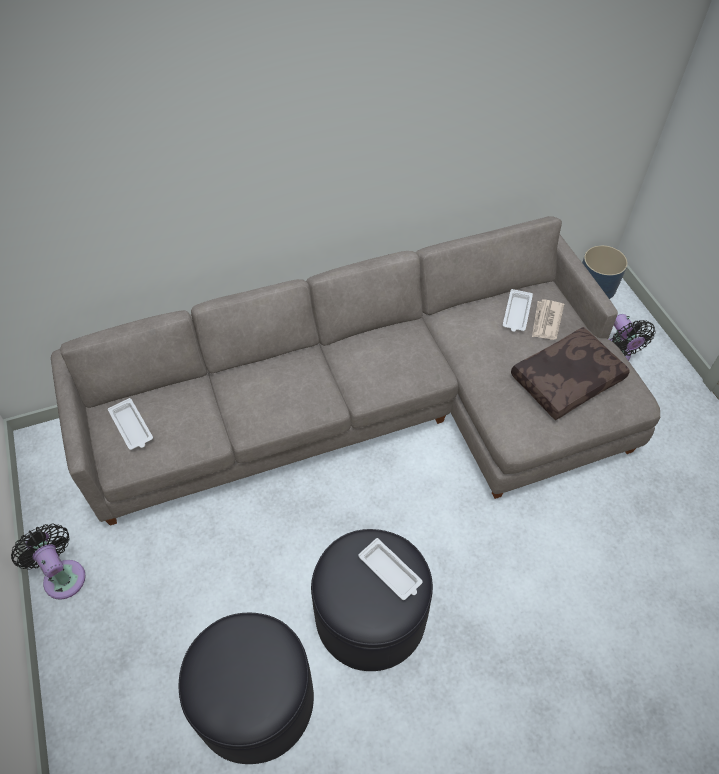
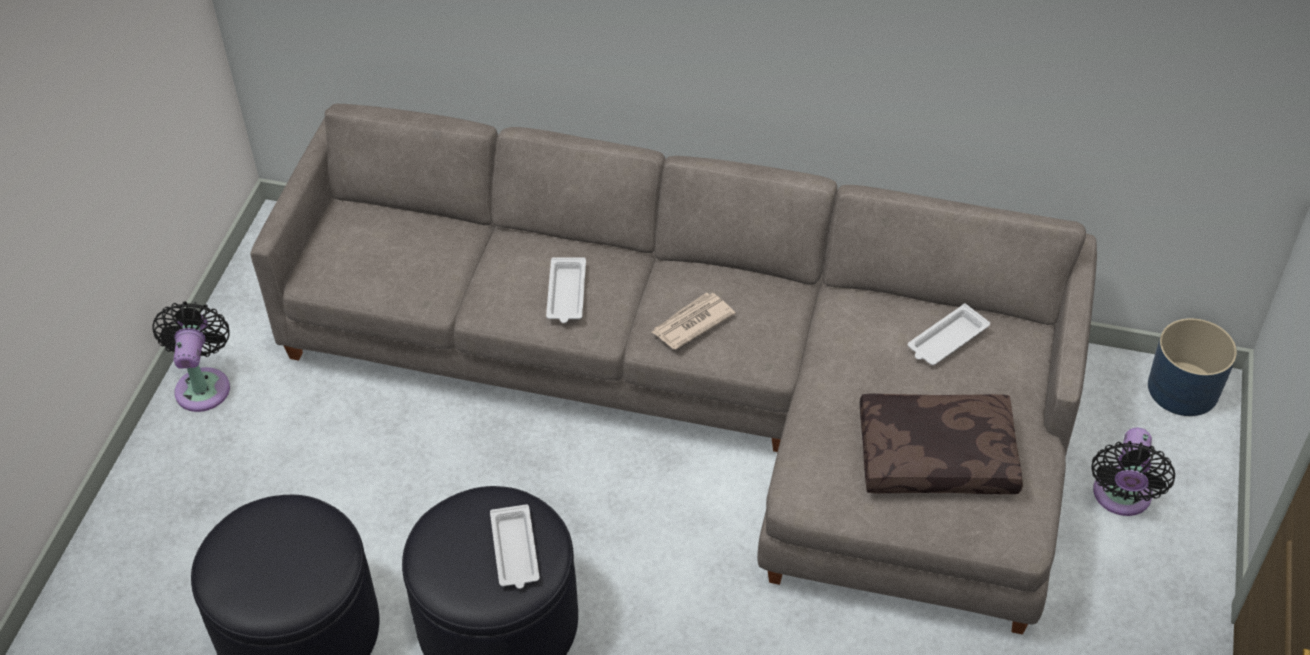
camera: 35 degrees right, 5 degrees down
(132, 427) = (358, 241): white tray -> white tray (566, 294)
(546, 321) = (980, 370): newspaper -> newspaper (691, 323)

